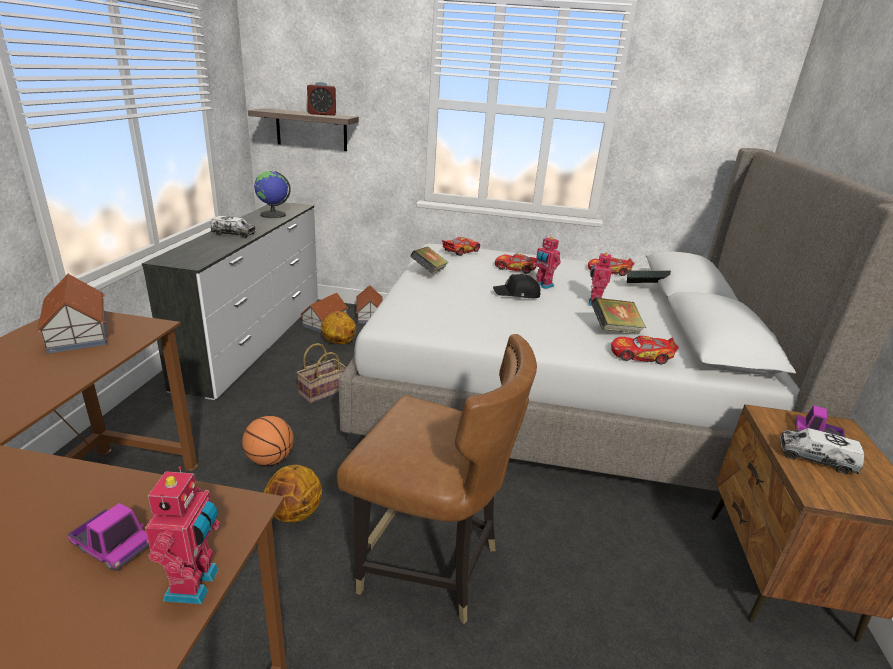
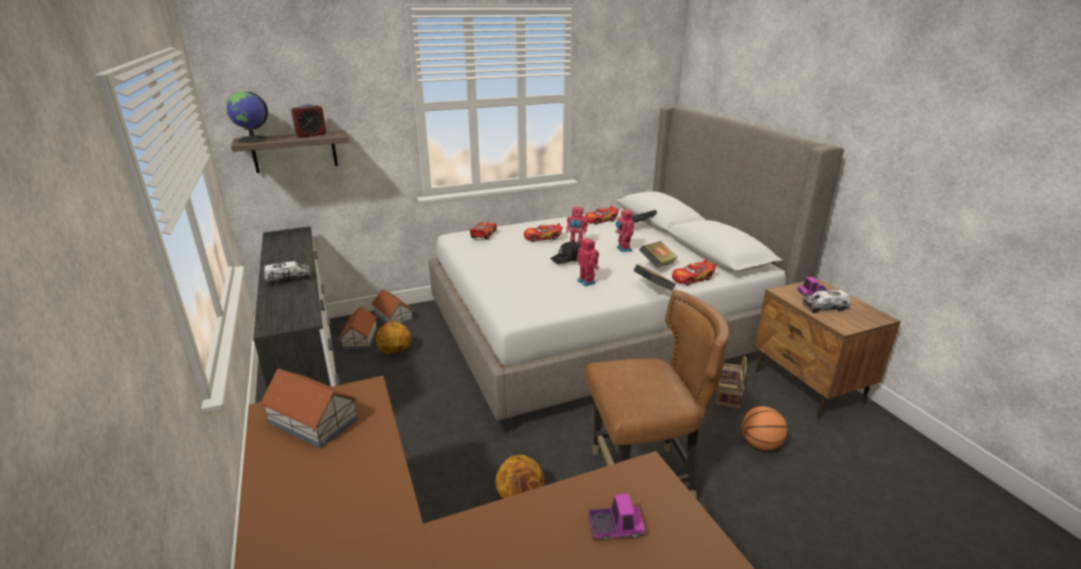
camera: 30 degrees left, 0 degrees up
(195, 584) = (689, 516): toy robot -> toy robot (587, 282)
(270, 459) = (453, 470): basketball -> basketball (760, 444)
(273, 215) = (290, 248): globe -> globe (253, 140)
(323, 391) = (431, 397): basket -> basket (726, 394)
(429, 272) = (484, 261): book -> book (653, 289)

